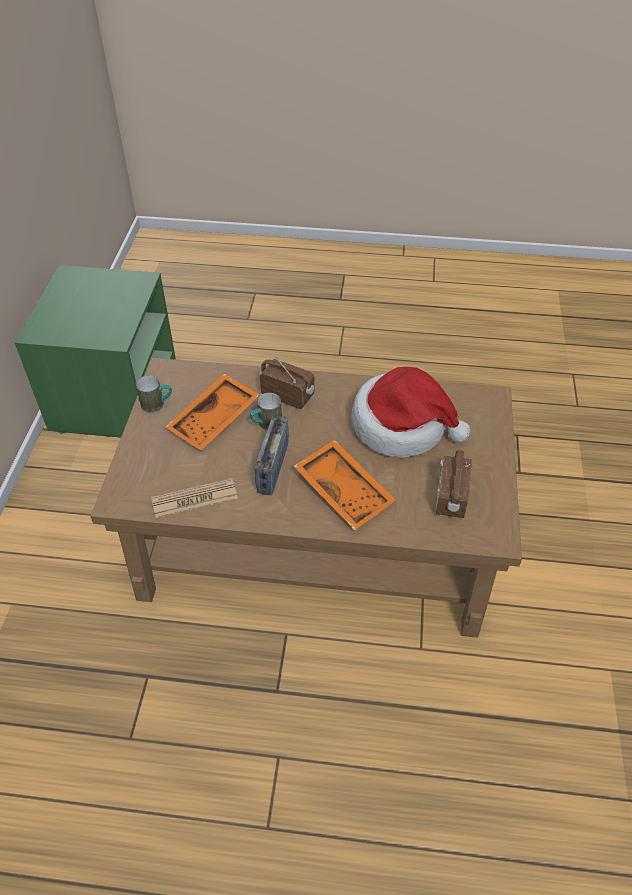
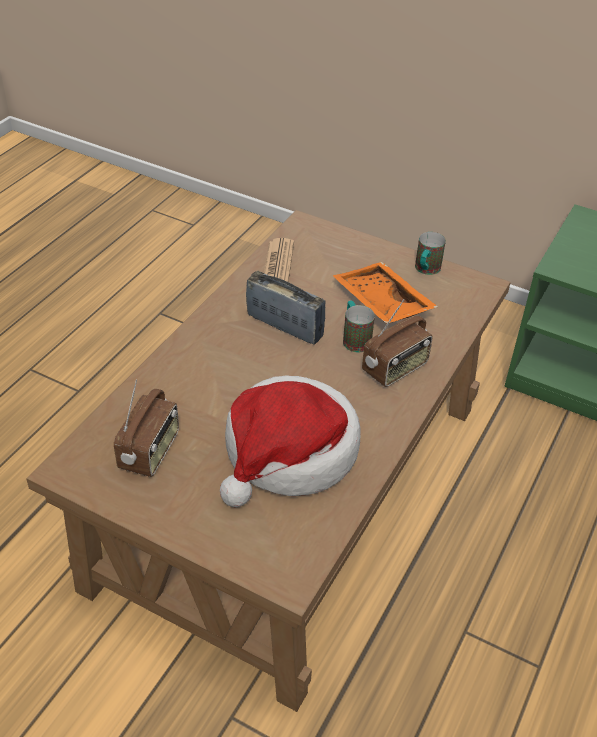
camera: 110 degrees right, 5 degrees down
(345, 491) = (219, 369): orange tray -> none
(450, 498) = (150, 452): radio -> radio turned 75 degrees clockwise

